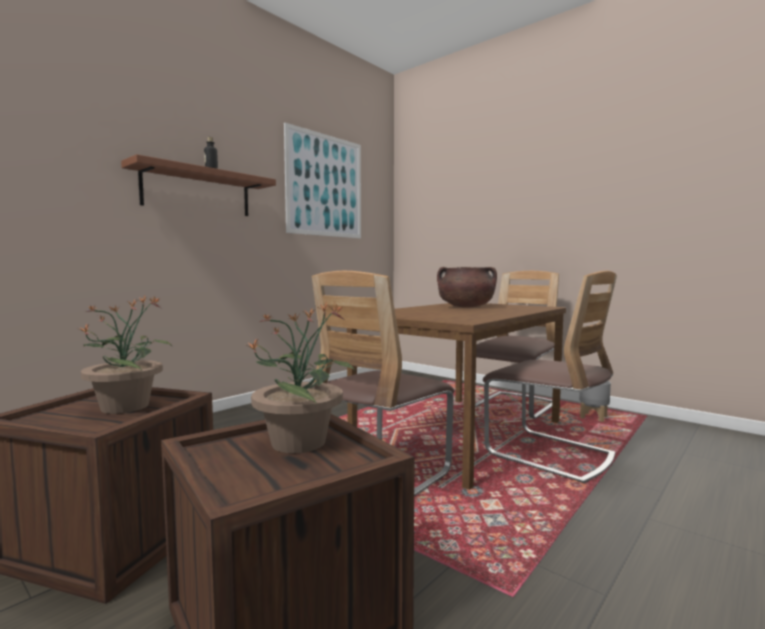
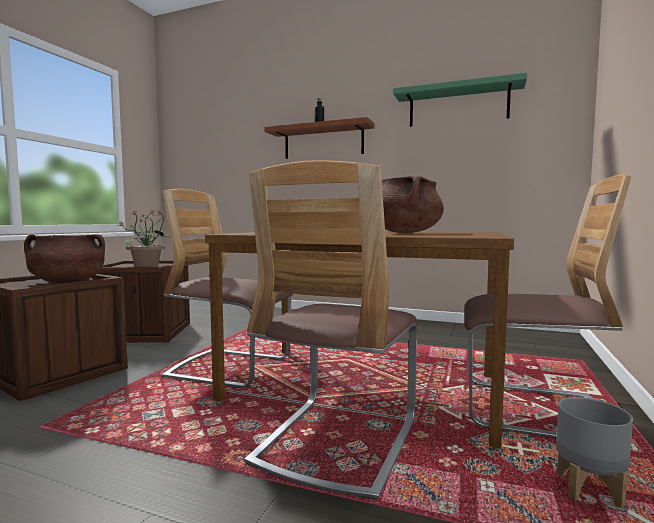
camera: 70 degrees right, 0 degrees up
(300, 442) = (67, 282): potted plant -> brown cooking pot
(325, 185) = (458, 106): picture -> green shelf

